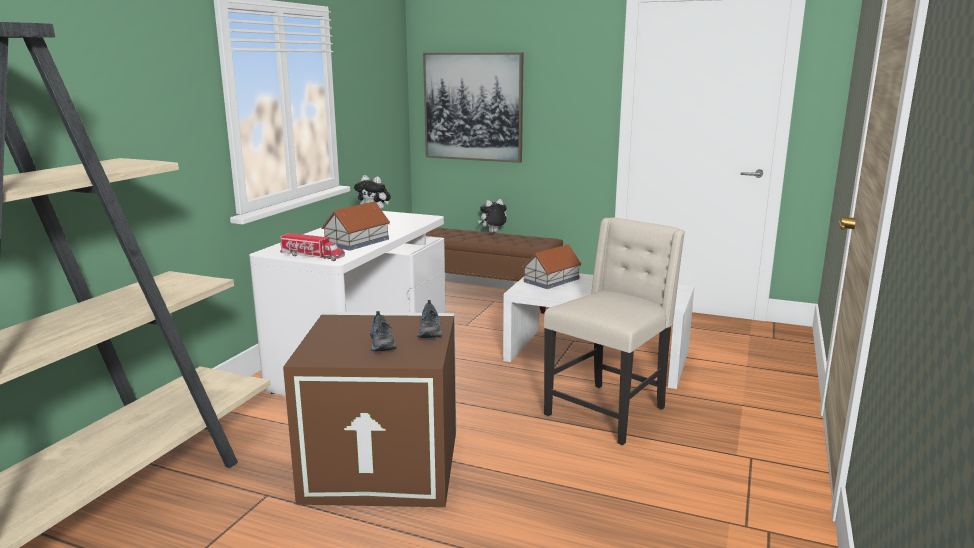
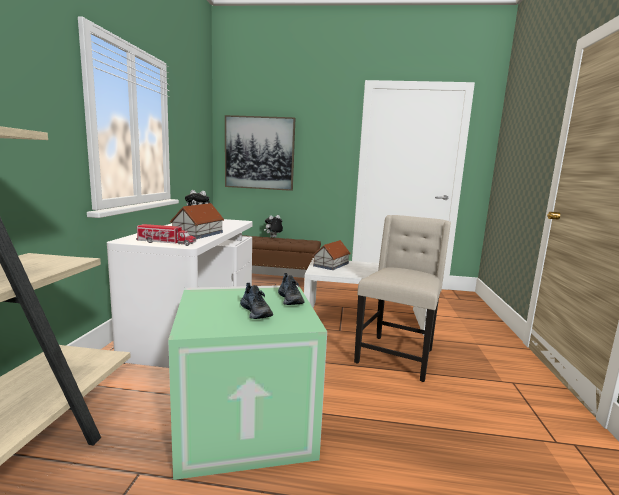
camera: 15 degrees left, 5 degrees down
(385, 463) = (247, 420): brown storage box -> green storage box

